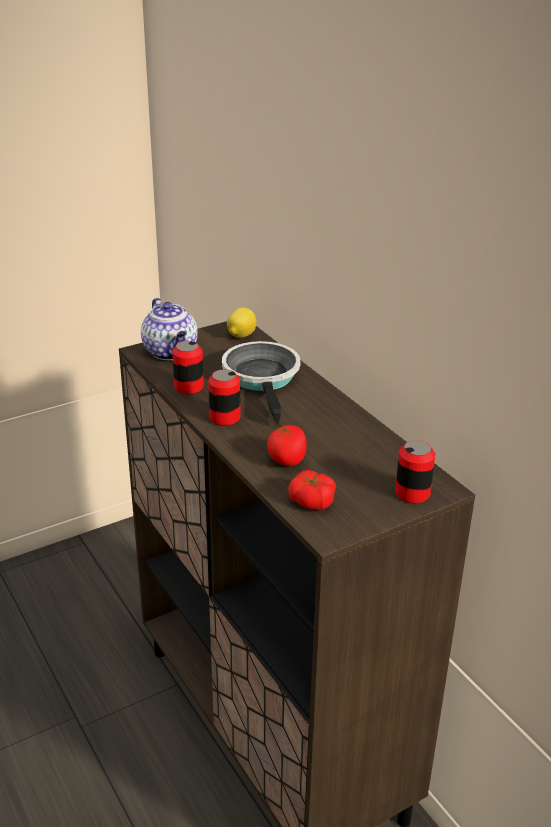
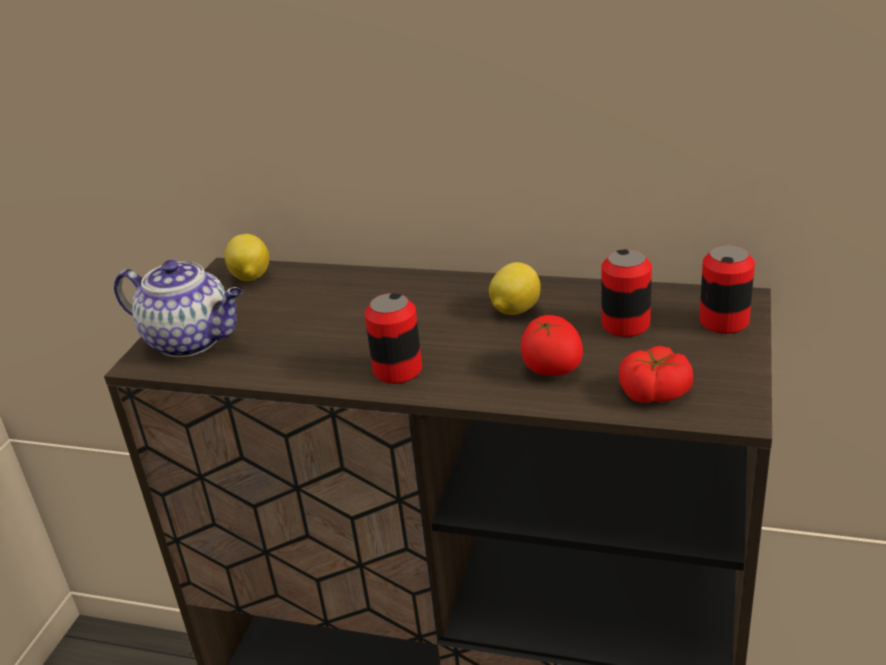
camera: 40 degrees left, 0 degrees up
(189, 387) = (289, 364): can -> can (625, 325)
(263, 379) = (364, 306): frying pan -> none
(324, 423) = (514, 310): none -> lemon

